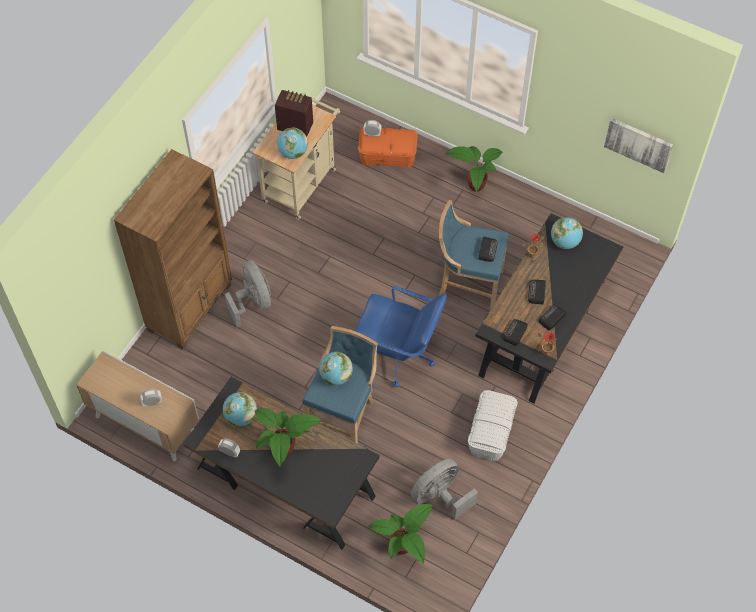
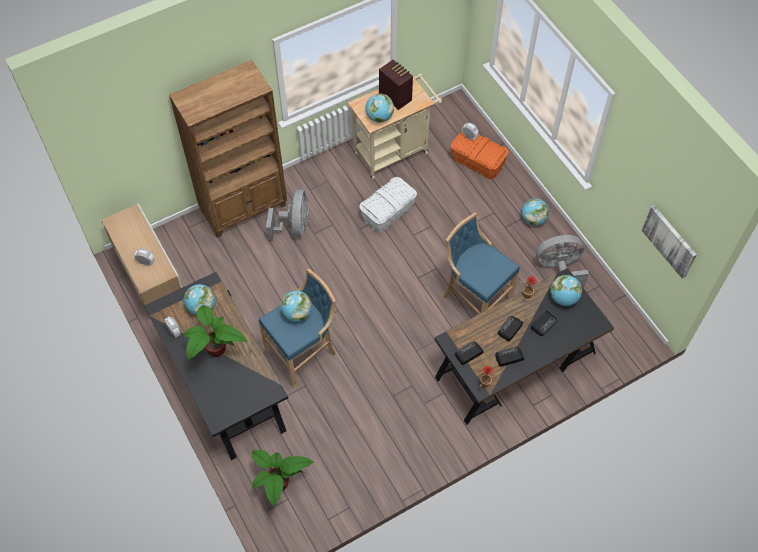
camera: 30 degrees right, 0 degrees up
(398, 355) = (380, 326): blue office chair -> none
(440, 496) = (337, 460): grey fan -> grey fan (559, 268)
(473, 186) = (533, 219): potted plant -> globe
(487, 250) = (491, 272): radio -> radio (543, 324)
(490, 432) = (414, 429): white storage box -> white storage box (388, 212)

